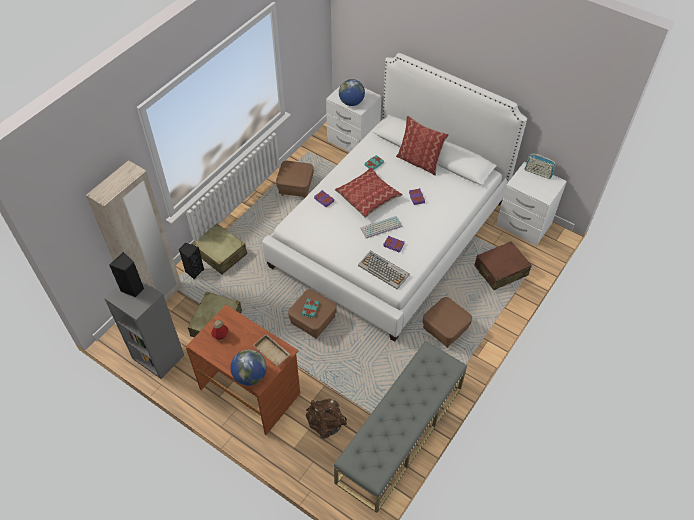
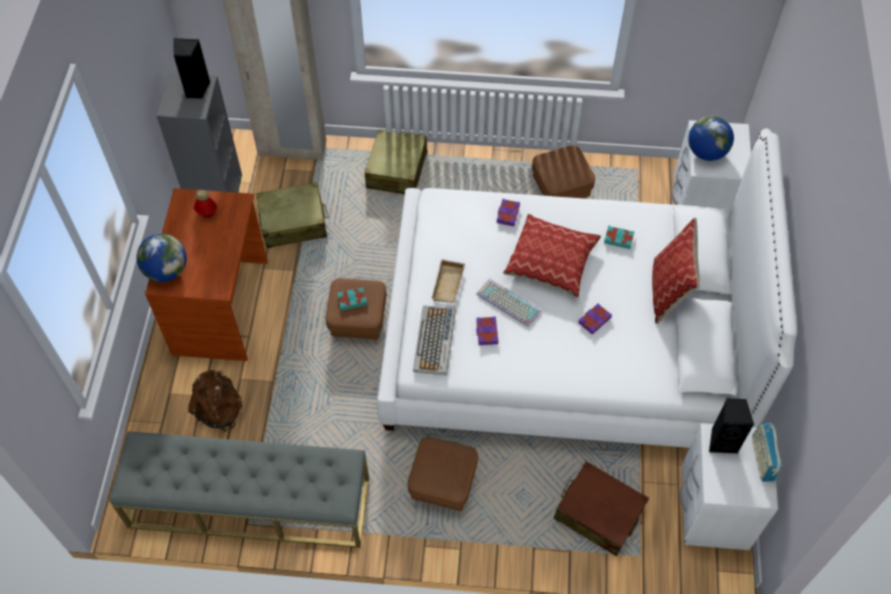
camera: 60 degrees right, 5 degrees up
(194, 271) = (353, 159): black speaker -> black speaker (722, 441)
(273, 351) = (213, 275): beige tray -> beige tray (449, 285)

